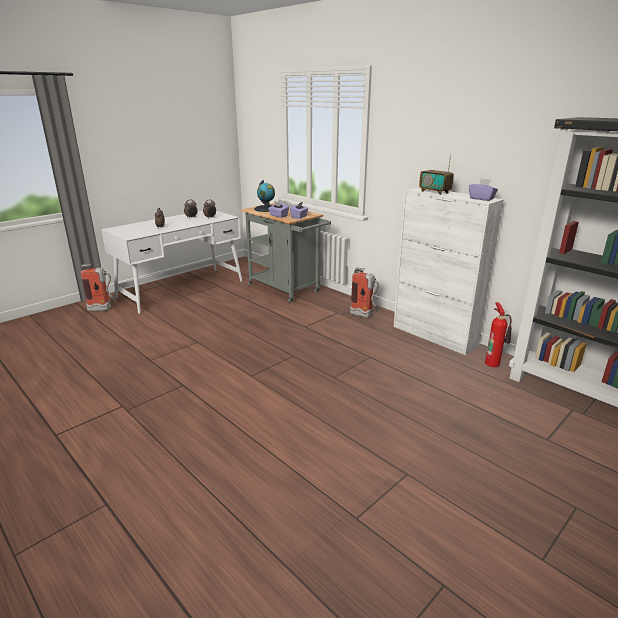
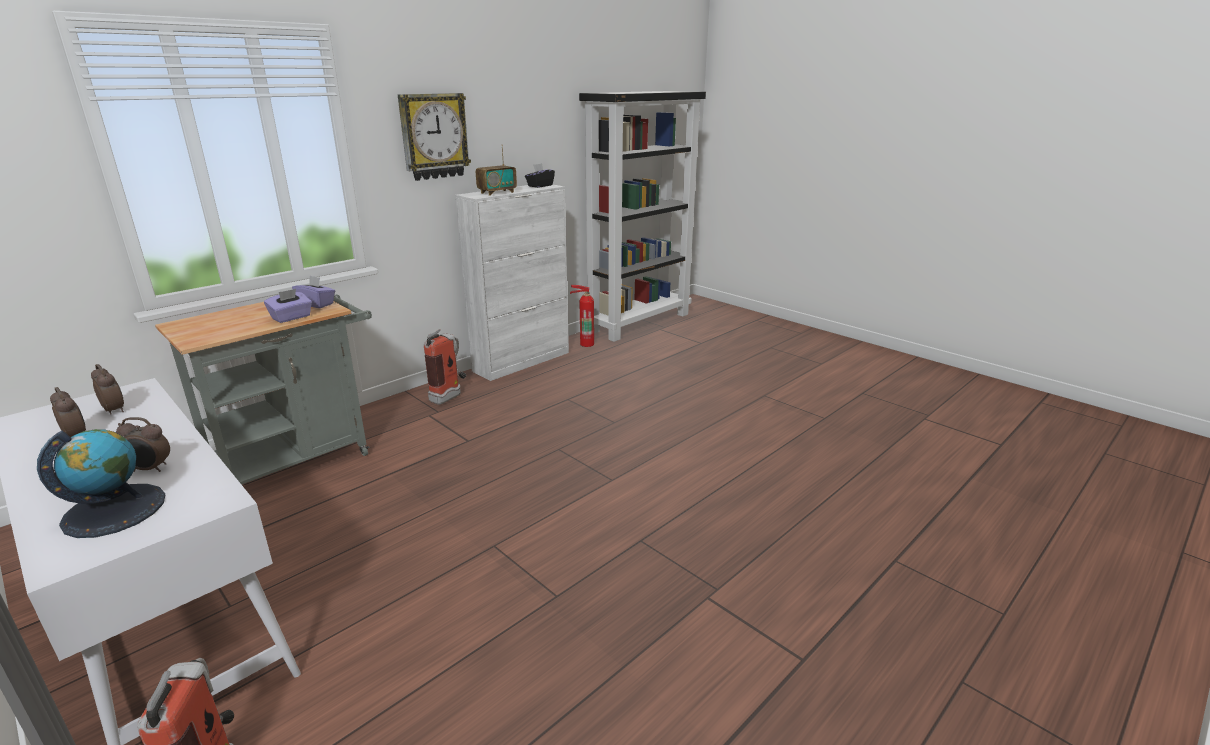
camera: 90 degrees left, 0 degrees up
(266, 209) = (212, 328): globe -> globe (114, 510)
(419, 141) = (434, 136): none -> wall clock
(481, 198) = (540, 186): purple tissue box -> black tissue box

